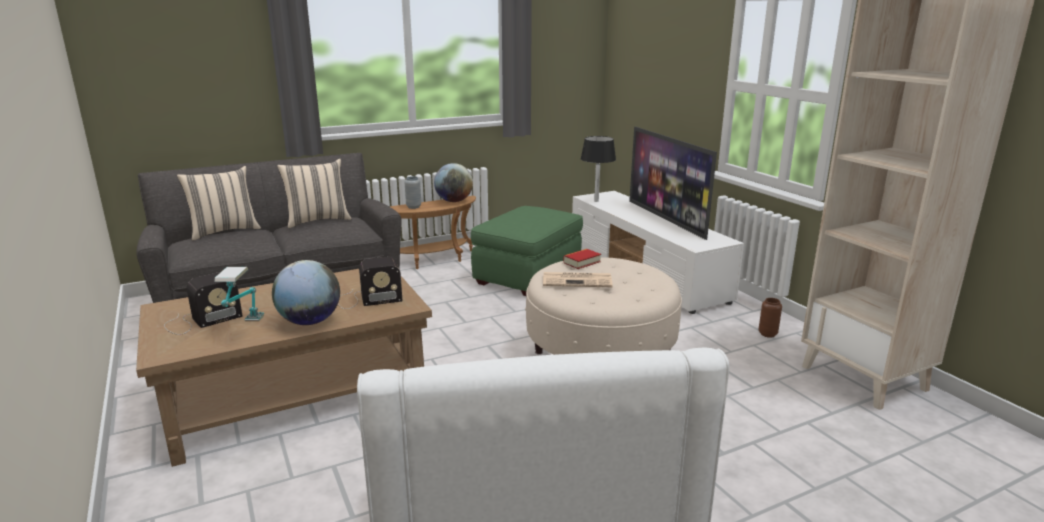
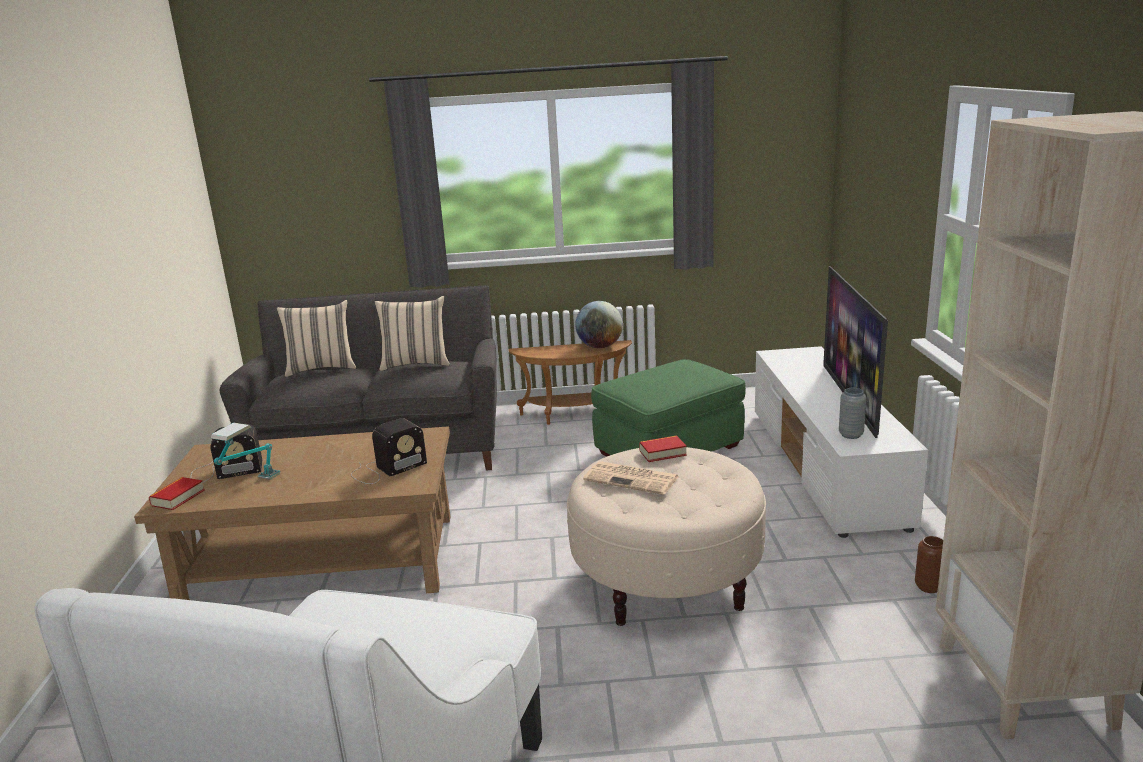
camera: 25 degrees right, 0 degrees up
(172, 348) = (178, 498): none -> book
(309, 322) = (311, 488): globe -> none
(367, 299) = (386, 469): radio -> radio turned 45 degrees counterclockwise
(413, 207) = (548, 351): grey vase -> grey vase (851, 435)
(596, 201) = (780, 361): black table lamp -> none

